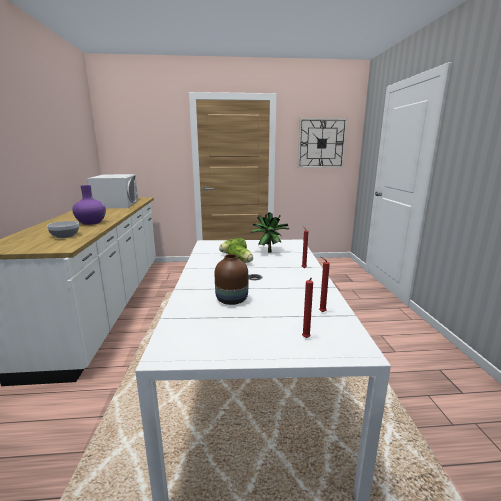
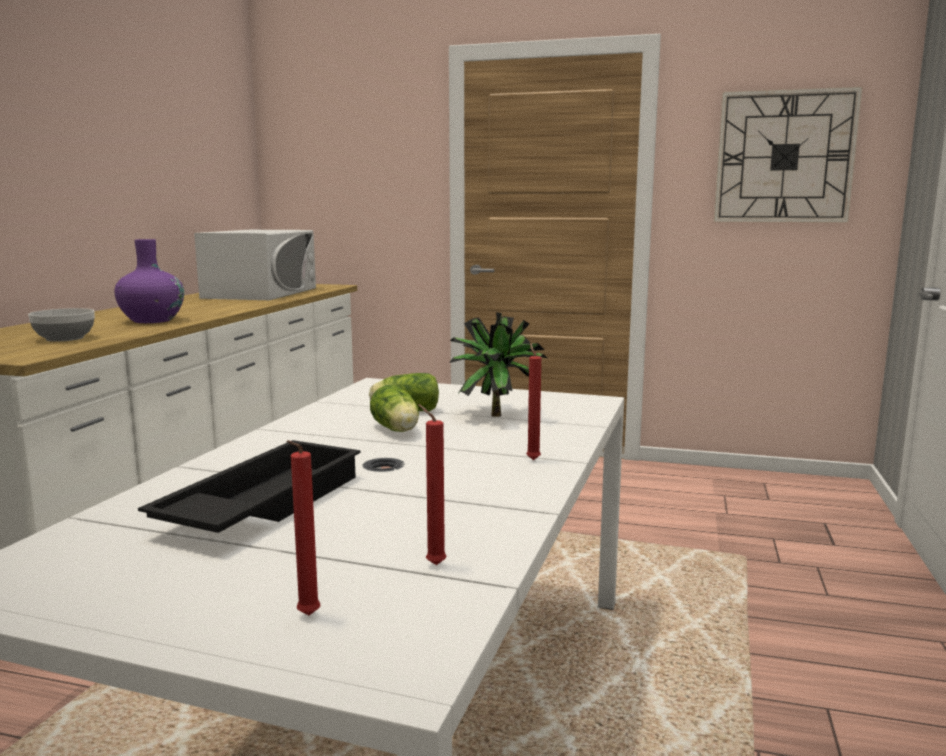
camera: 20 degrees right, 5 degrees down
(231, 299) = (261, 503): brown vase -> black tray

